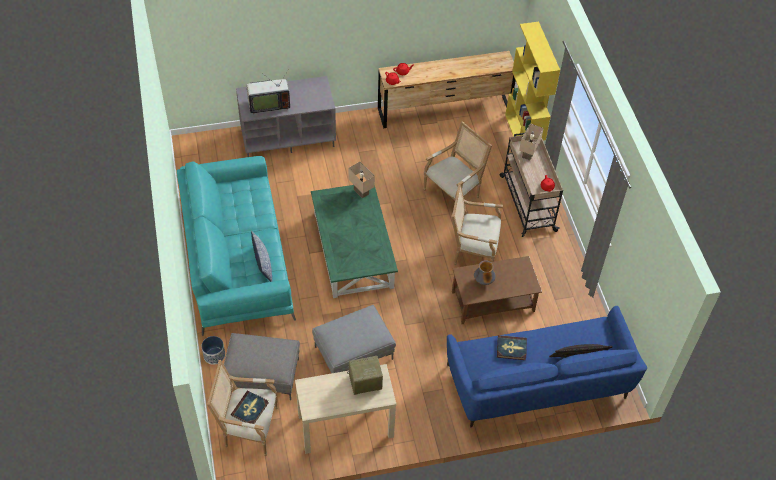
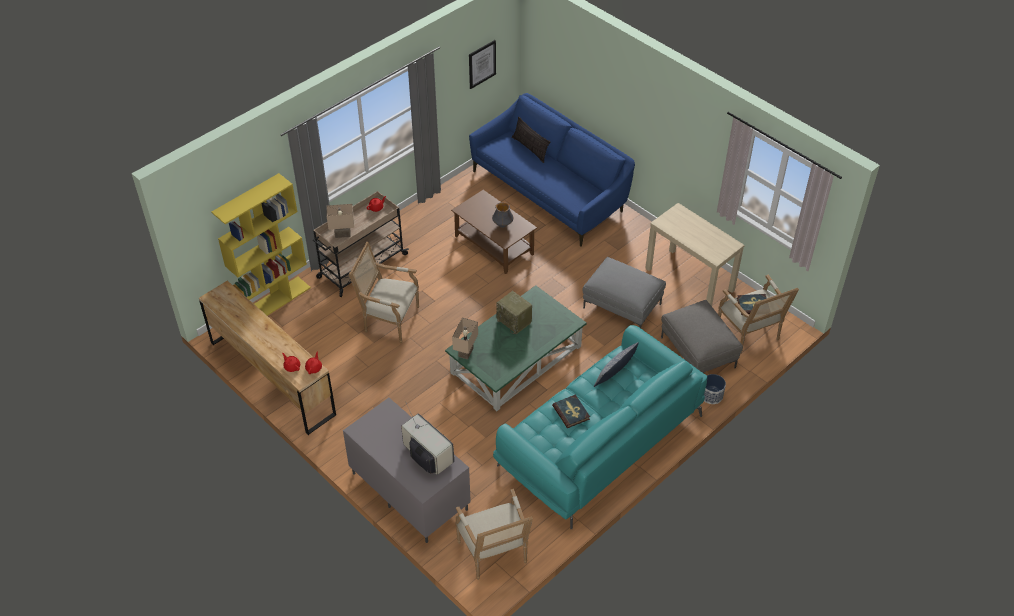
camera: 120 degrees left, 5 degrees down
(364, 383) = (678, 226): radio -> radio (514, 321)
(472, 251) = (449, 279): armchair -> armchair (495, 555)
(511, 348) = (555, 183): book -> book (571, 412)
(651, 281) = (482, 64): none -> picture

